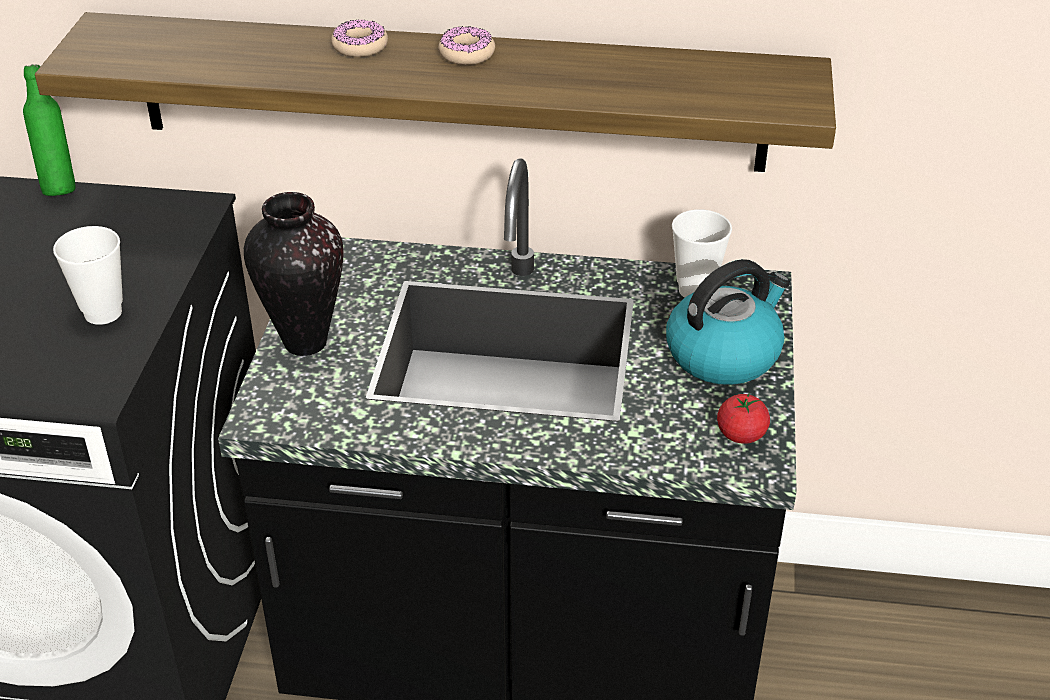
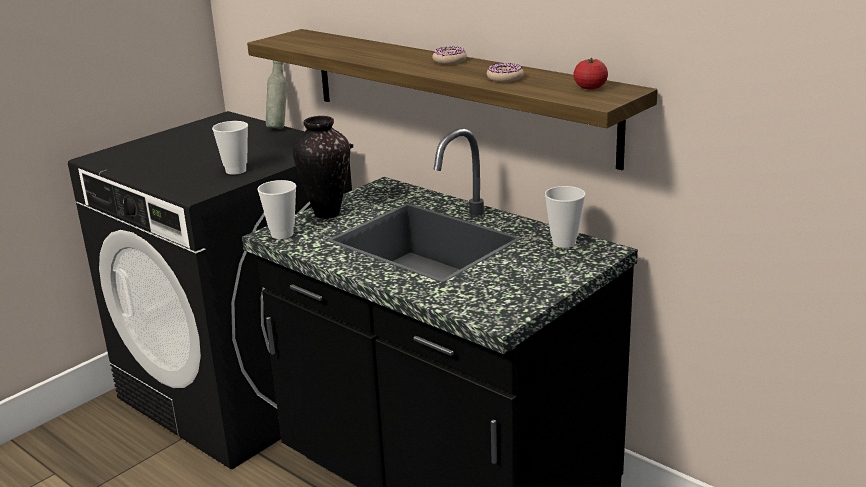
camera: 35 degrees right, 15 degrees down
(59, 187) = (279, 127): green bottle -> grey bottle
(281, 410) = (282, 234): none -> cup
(360, 46) = (402, 52): donut -> donut (505, 78)
(724, 354) = (542, 272): kettle -> none
(741, 434) = (504, 306): tomato -> tomato (590, 88)

